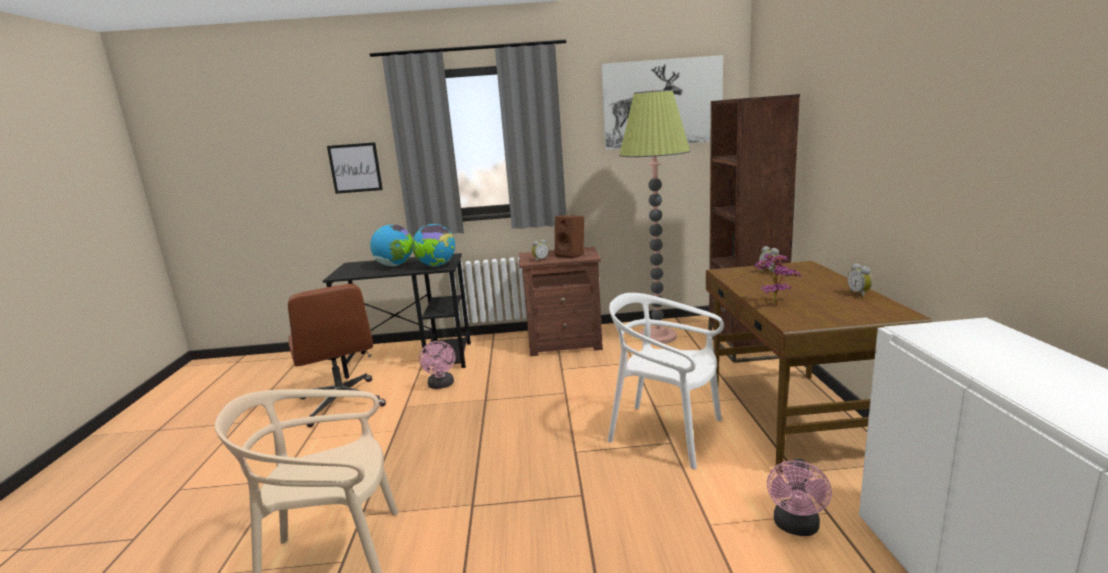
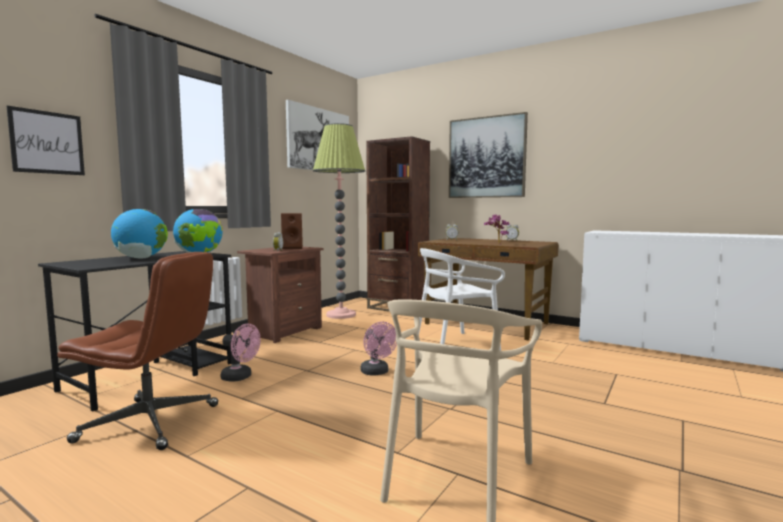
camera: 55 degrees left, 10 degrees down
(796, 527) = (573, 350): pink fan -> pink fan (377, 372)
(862, 128) = (486, 157): none -> picture

